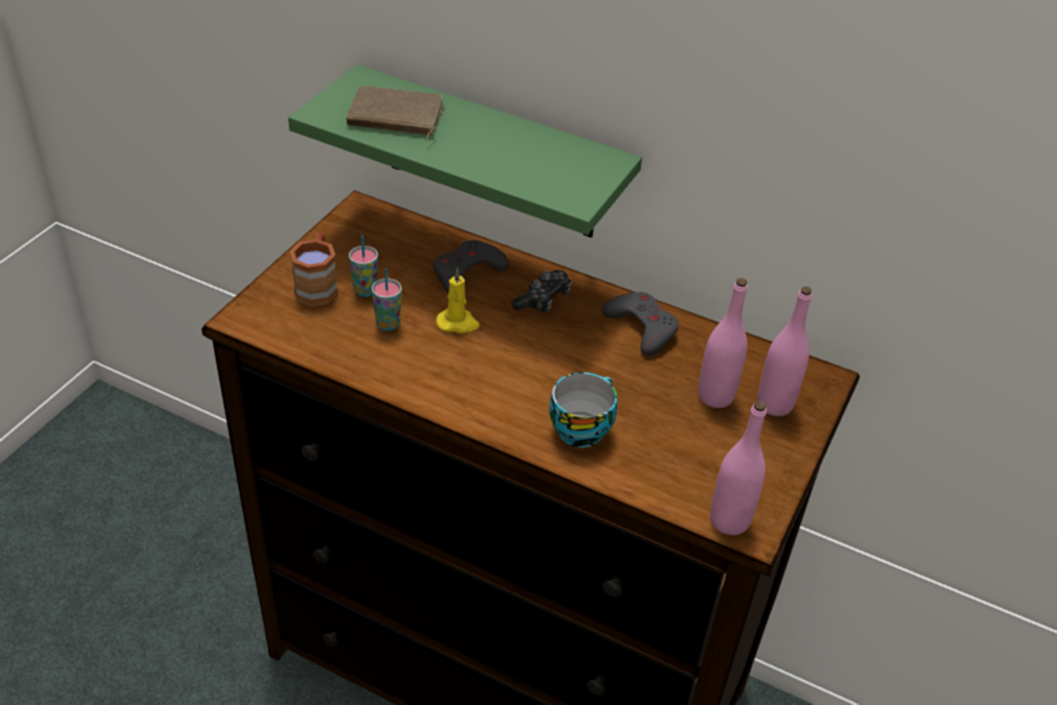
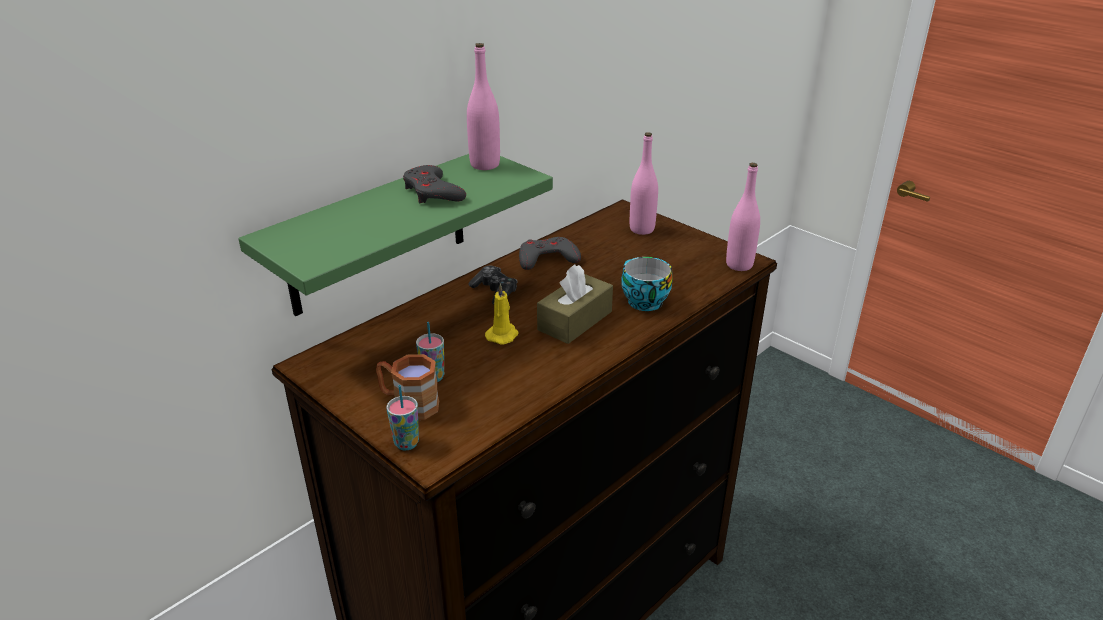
camera: 70 degrees left, 10 degrees down
(388, 324) = (486, 371): cup -> cup (406, 443)
(394, 118) = (353, 229): brown book -> none
(467, 273) = (441, 321): grey game controller -> grey game controller (433, 192)
(510, 375) = (575, 321): none -> brown tissue box
(715, 396) = (627, 246): pink bottle -> pink bottle (485, 165)

